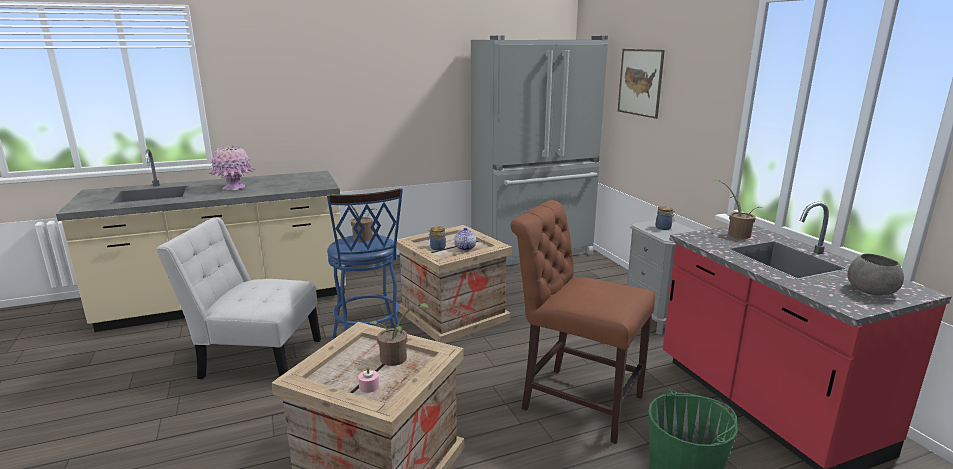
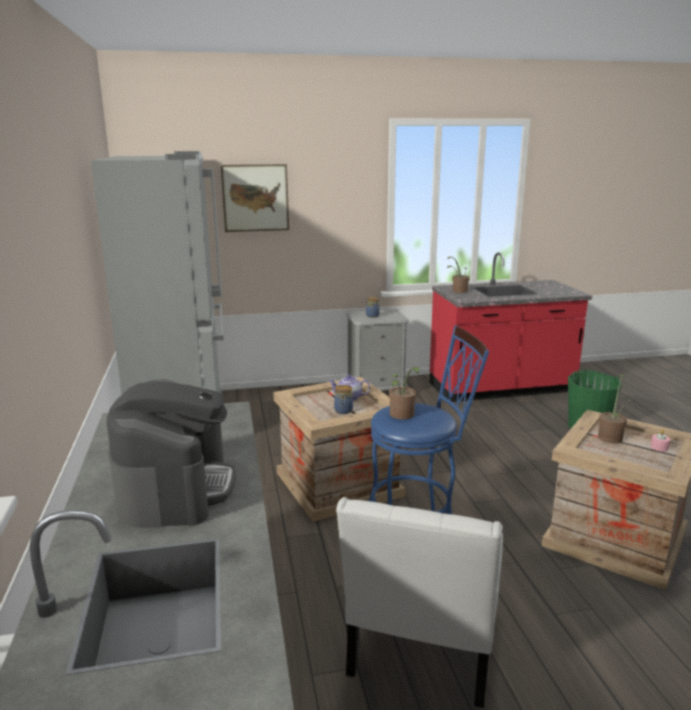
camera: 80 degrees left, 0 degrees up
(234, 188) = (176, 488): pink vase -> coffee machine
(575, 400) = (501, 443): brown chair -> none
(870, 290) = (552, 287): grey bowl -> none

